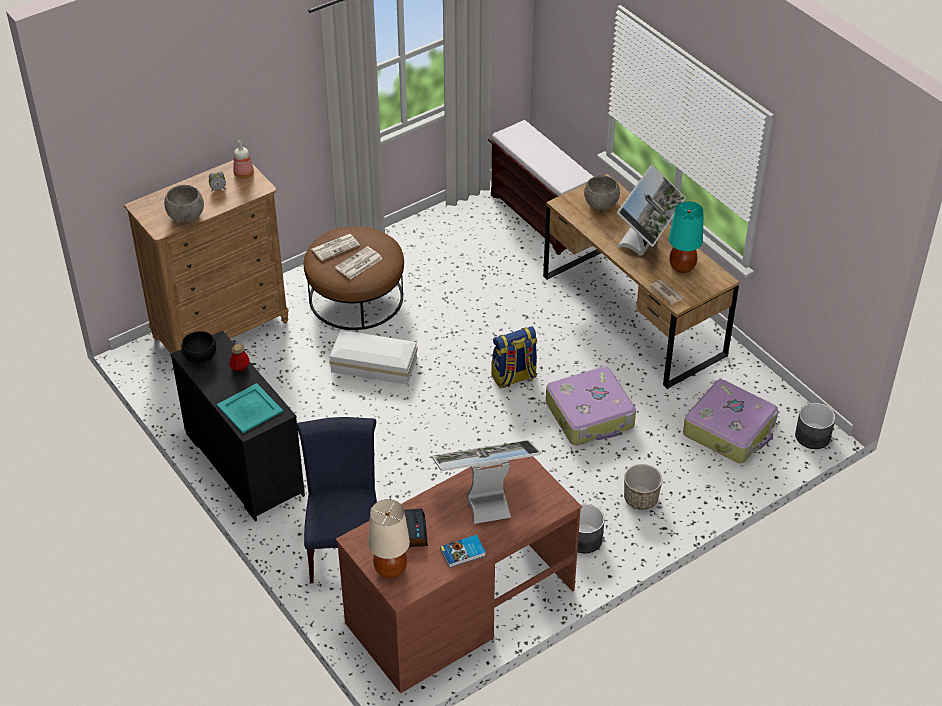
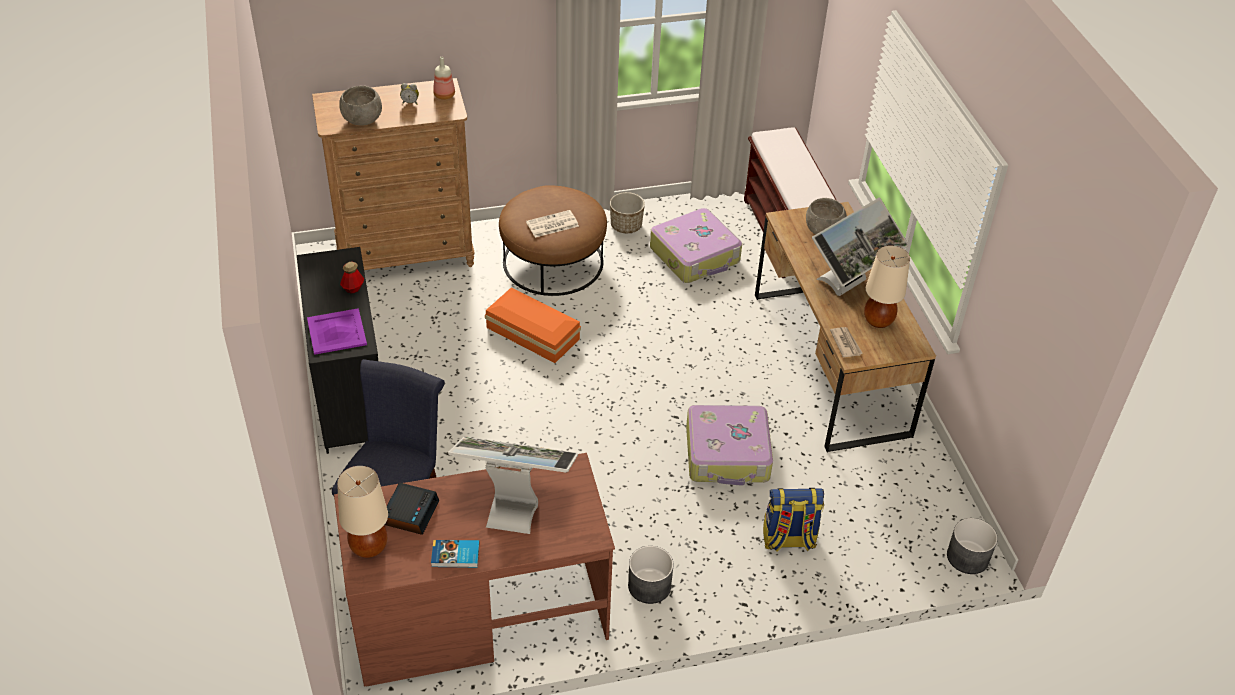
camera: 20 degrees right, 0 degrees up
(200, 357) = (322, 267): black bowl -> none
(249, 409) = (336, 332): turquoise tray -> purple tray
(335, 247) = (539, 202): newspaper -> none
(373, 364) = (532, 332): white storage box -> orange storage box
(514, 377) = (668, 389): backpack -> backpack (788, 540)
(640, 499) = (735, 563): planter -> planter (626, 225)
(681, 267) = (877, 321): turquoise table lamp -> beige table lamp
(730, 430) = (875, 519): suitcase -> suitcase (695, 255)

